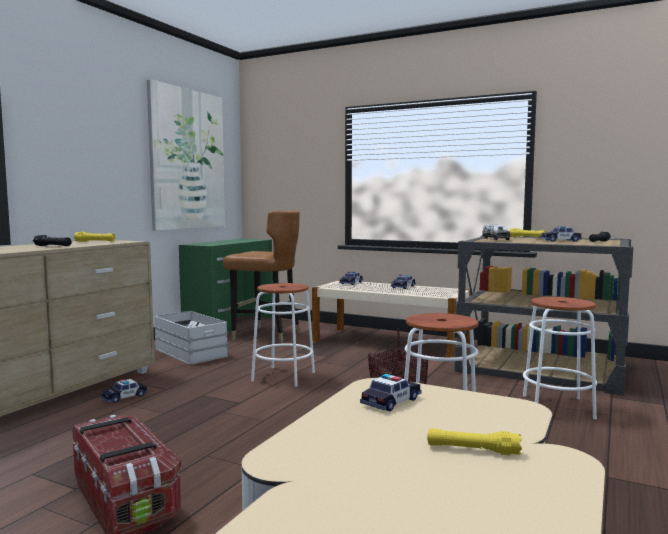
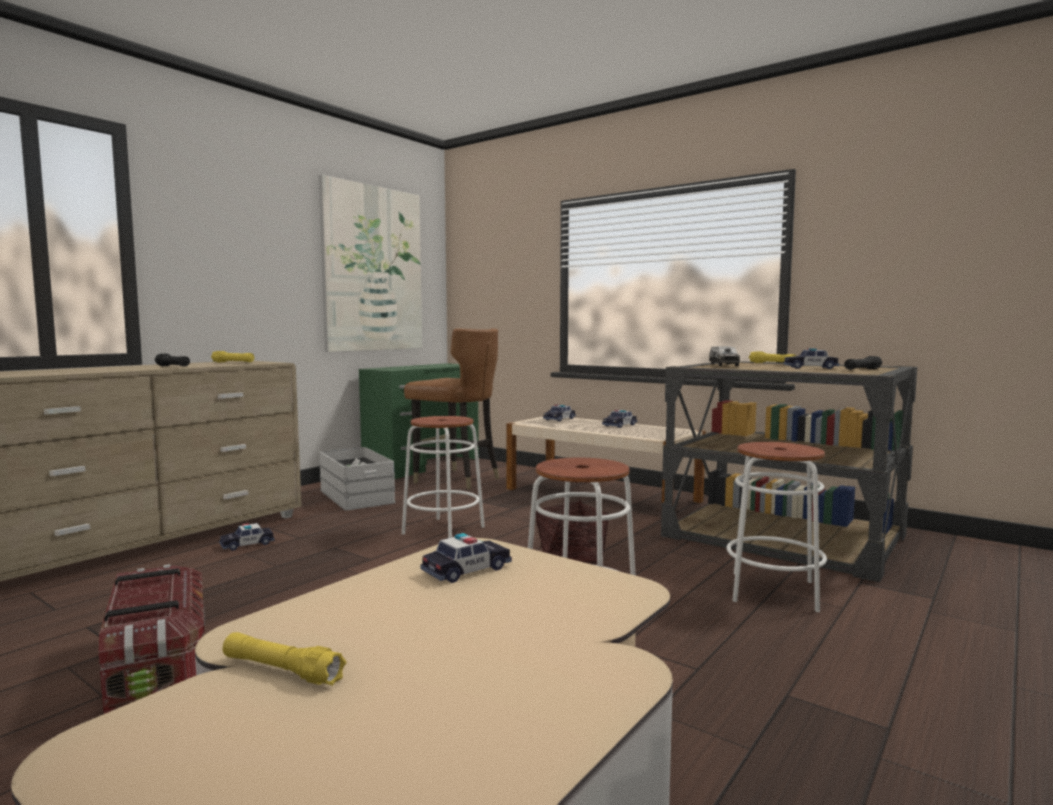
camera: 10 degrees right, 0 degrees up
(473, 450) = (507, 644): yellow flashlight -> yellow flashlight (282, 670)

